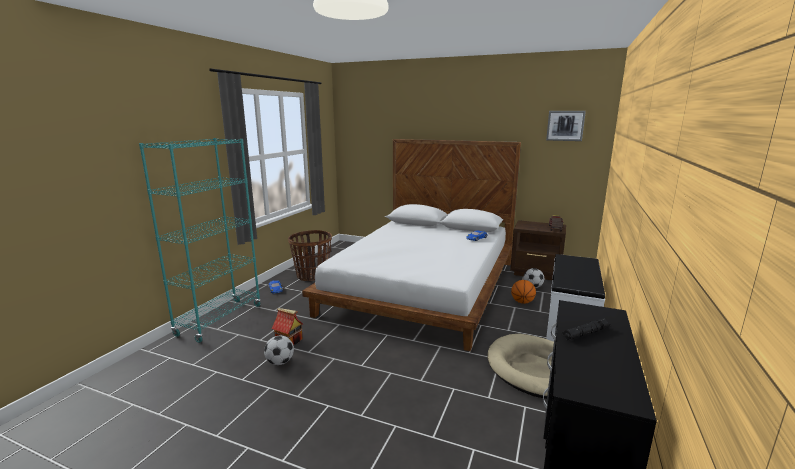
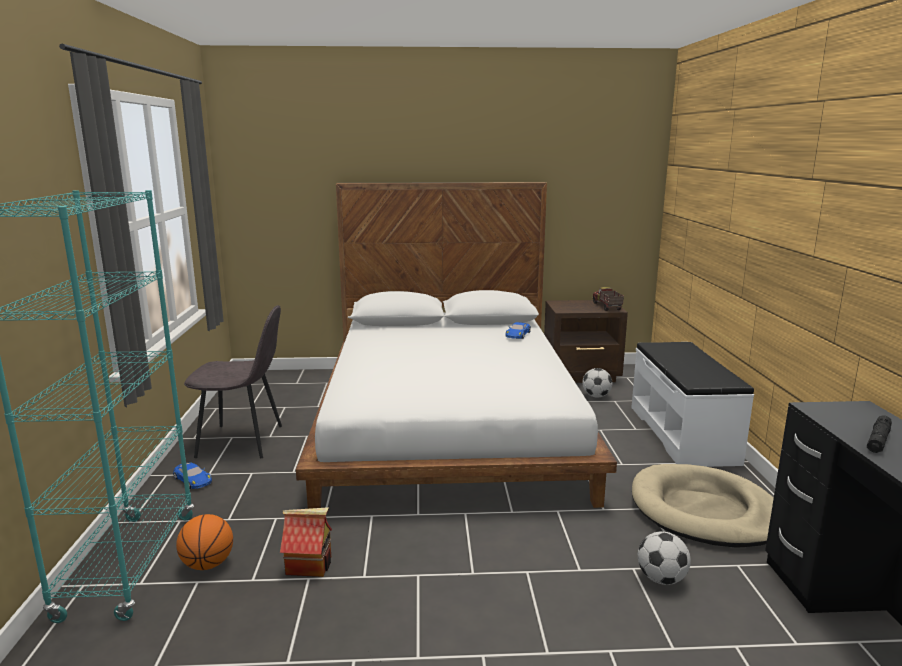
camera: 25 degrees left, 0 degrees up
(280, 362) = (330, 609): football -> football (661, 579)
(312, 275) = (243, 441): basket -> grey chair
(522, 302) = (603, 420): basketball -> basketball (208, 564)
(565, 125) = (604, 157): picture -> none

